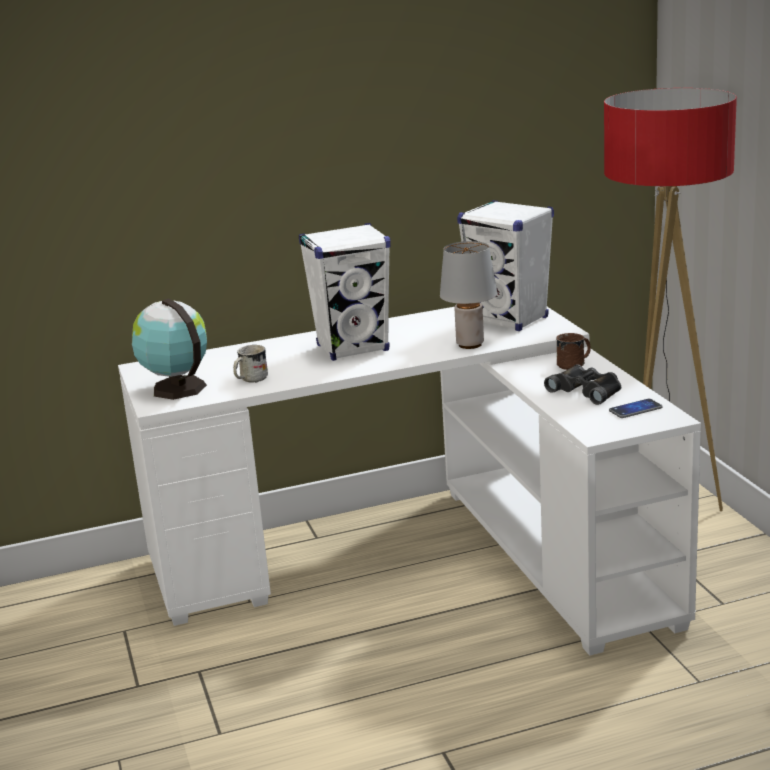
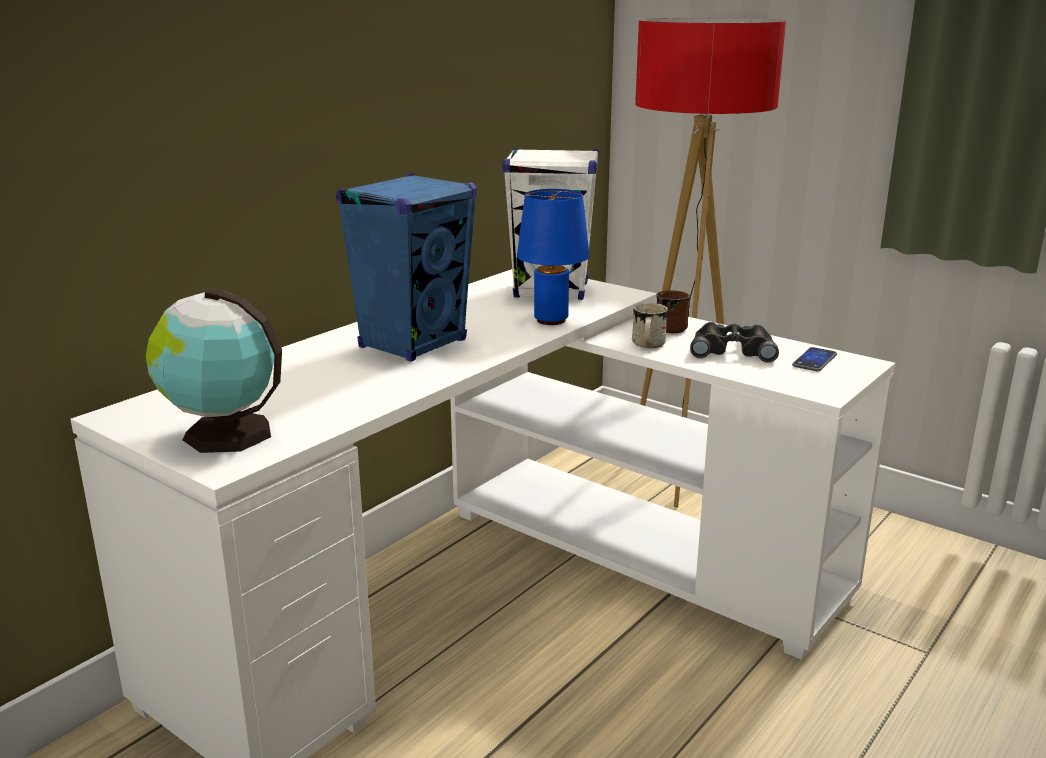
camera: 35 degrees left, 0 degrees up
(250, 379) = (326, 403): white mug -> white mug (647, 345)
(353, 348) = (413, 344): white speaker -> blue speaker
(470, 344) = (551, 320): grey table lamp -> blue table lamp

